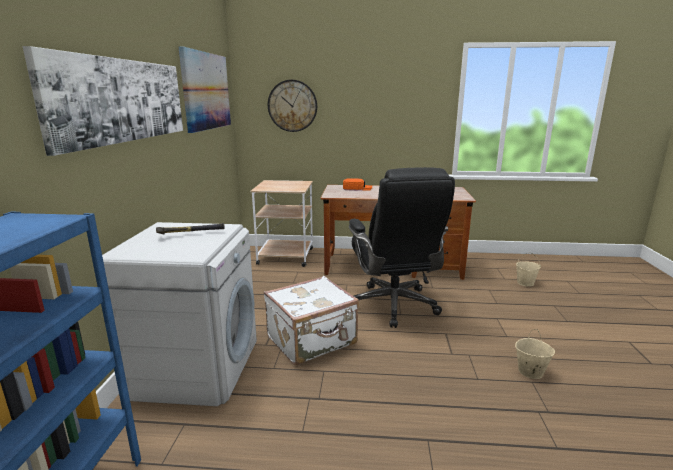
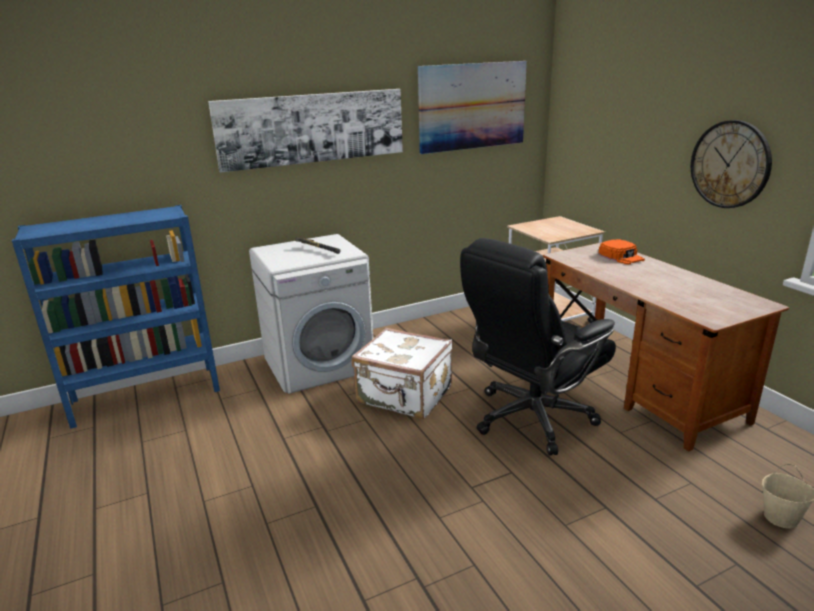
camera: 60 degrees right, 5 degrees up
(292, 106) = (600, 124): wall clock -> wall clock (730, 164)
(530, 372) = (495, 560): beige bucket -> none

